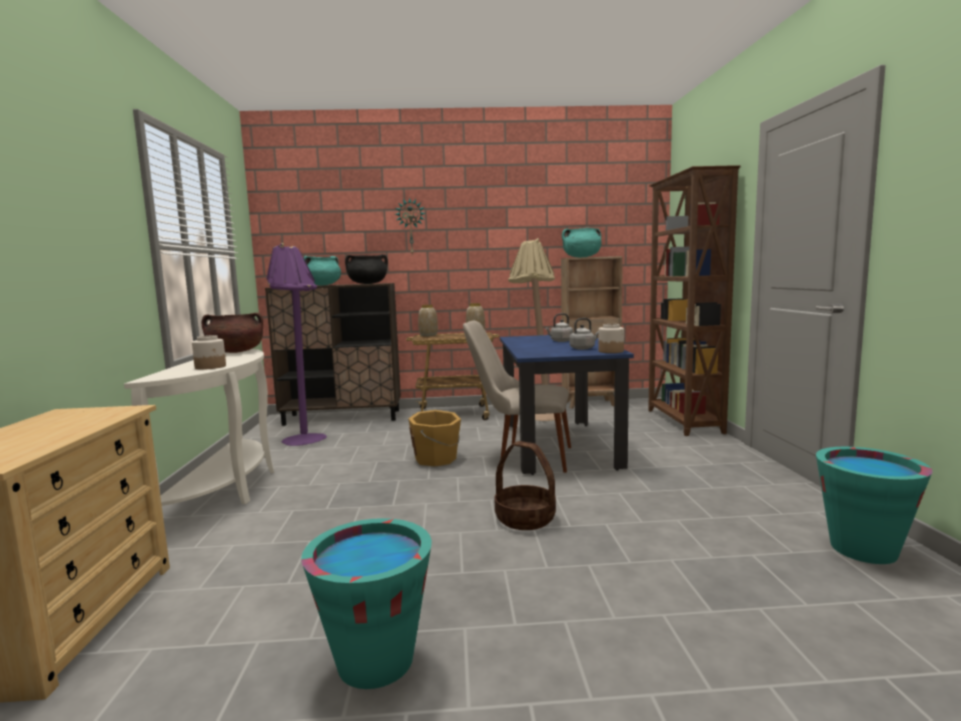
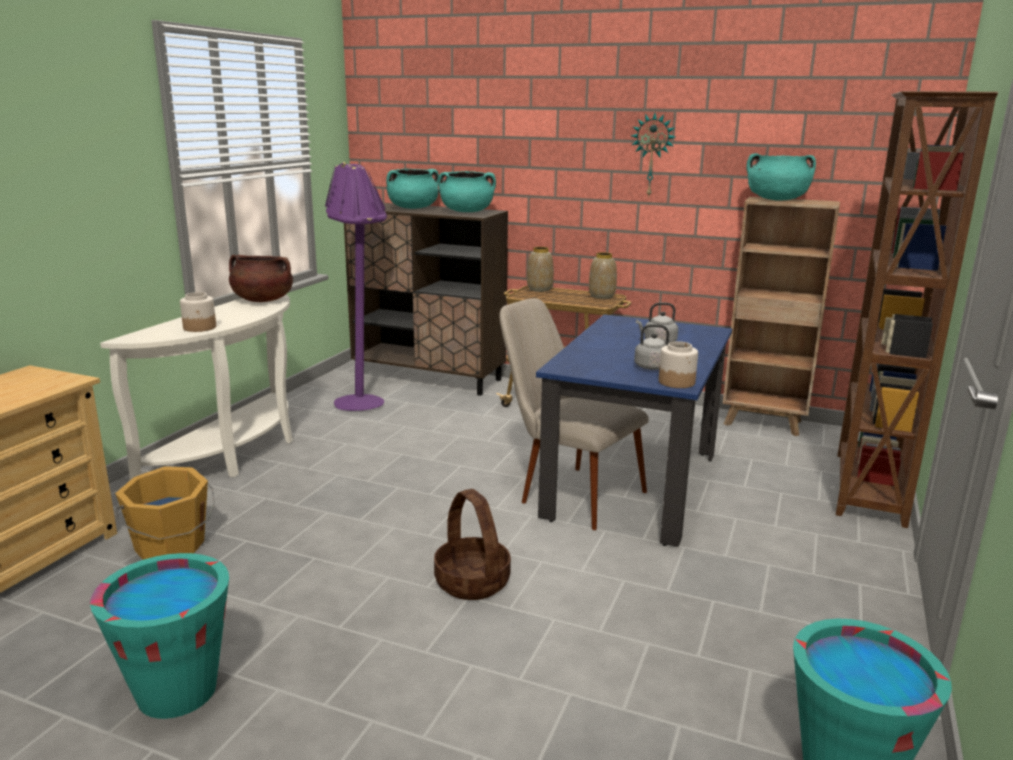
camera: 25 degrees right, 10 degrees up
(367, 283) = (467, 211): black cooking pot -> turquoise cooking pot
(411, 226) = (536, 133): wall clock -> wall clock (652, 155)
(437, 459) = (467, 468): orange bucket -> orange bucket (171, 546)
(539, 415) = (666, 428): beige floor lamp -> none

